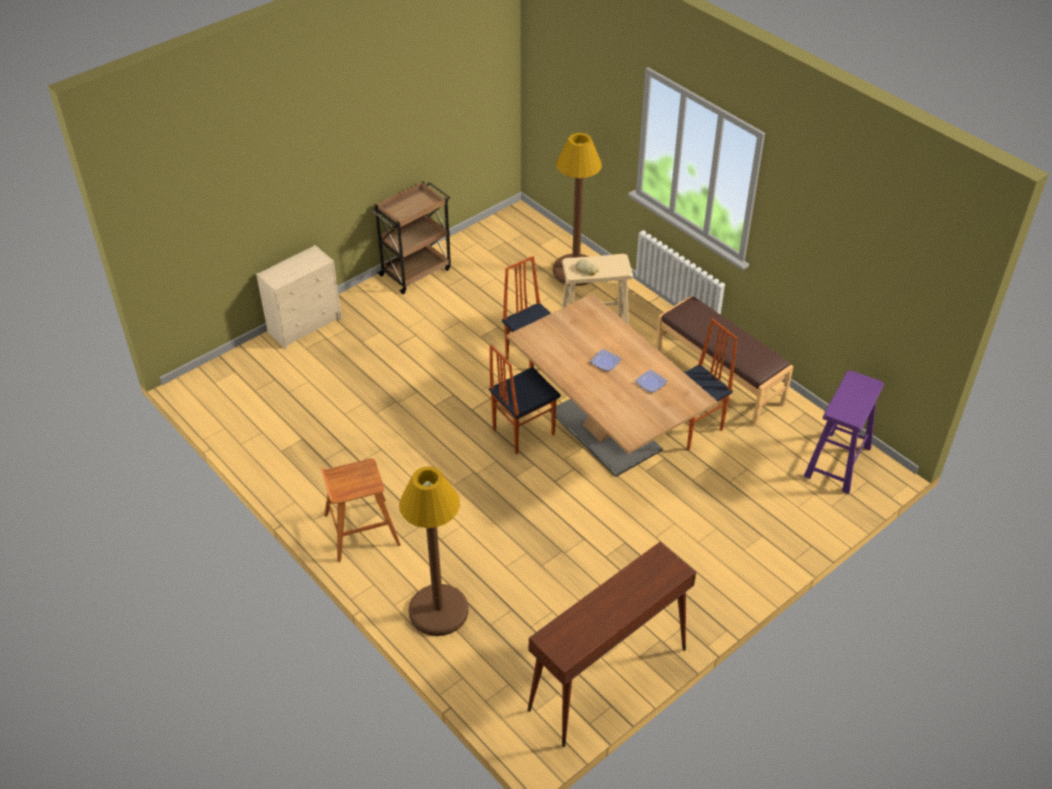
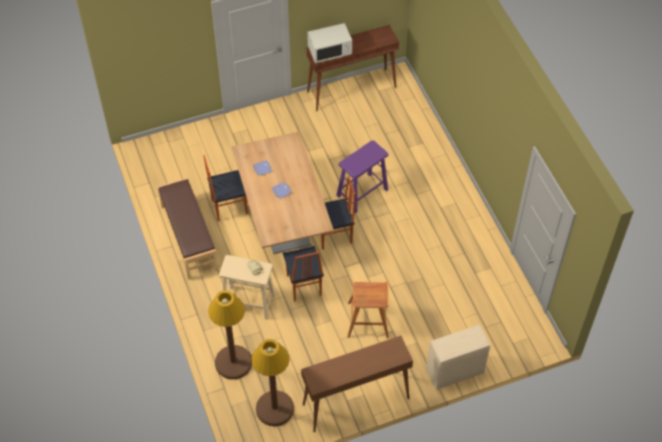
camera: 160 degrees left, 10 degrees up
(360, 530) = (453, 200): brown stool -> brown stool (368, 320)
(416, 271) = (355, 401): brown cart -> brown console table
(438, 611) = (423, 144): brown floor lamp -> brown floor lamp (275, 408)
(649, 576) = (329, 51): none -> white microwave
(837, 462) = (160, 160): purple stool -> purple stool (362, 192)

